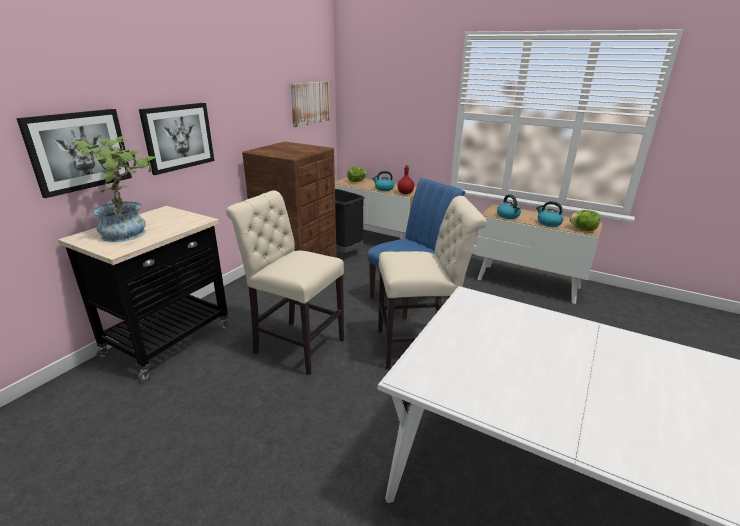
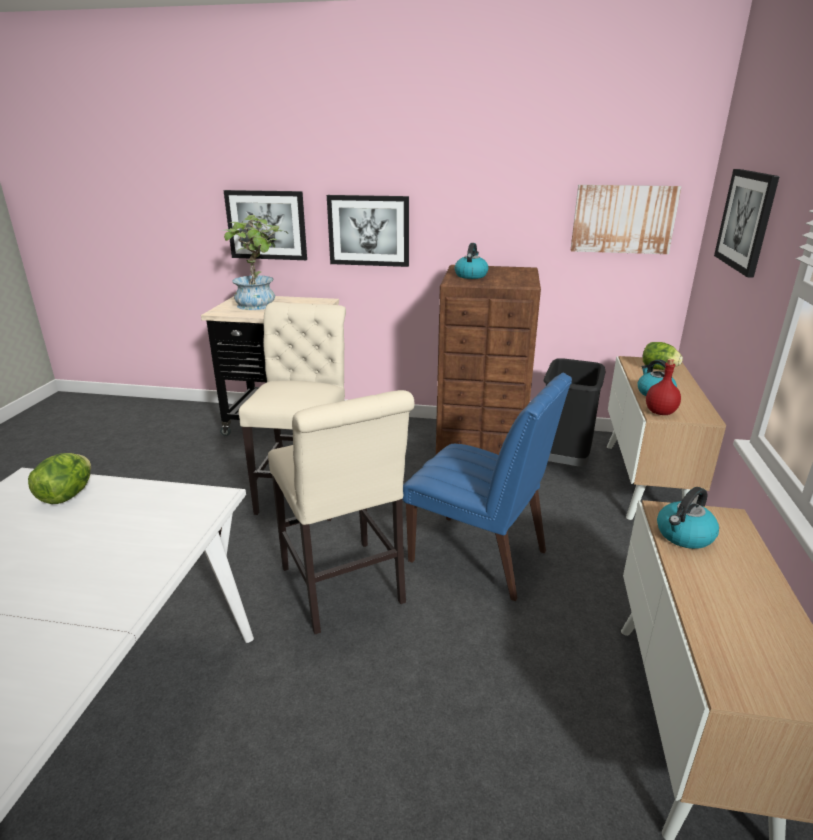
camera: 70 degrees right, 0 degrees up
(392, 94) = (746, 220): none -> picture
(548, 223) = (710, 602): kettle -> kettle (471, 275)
(583, 229) = (738, 672): lettuce -> lettuce (67, 495)

